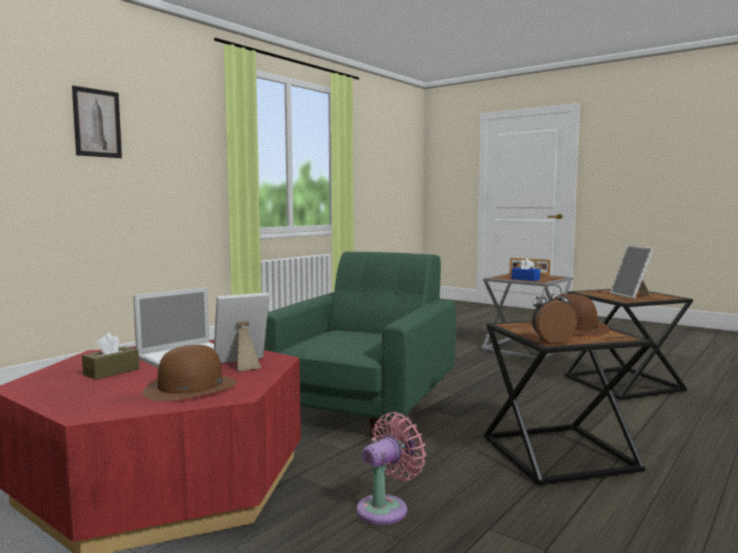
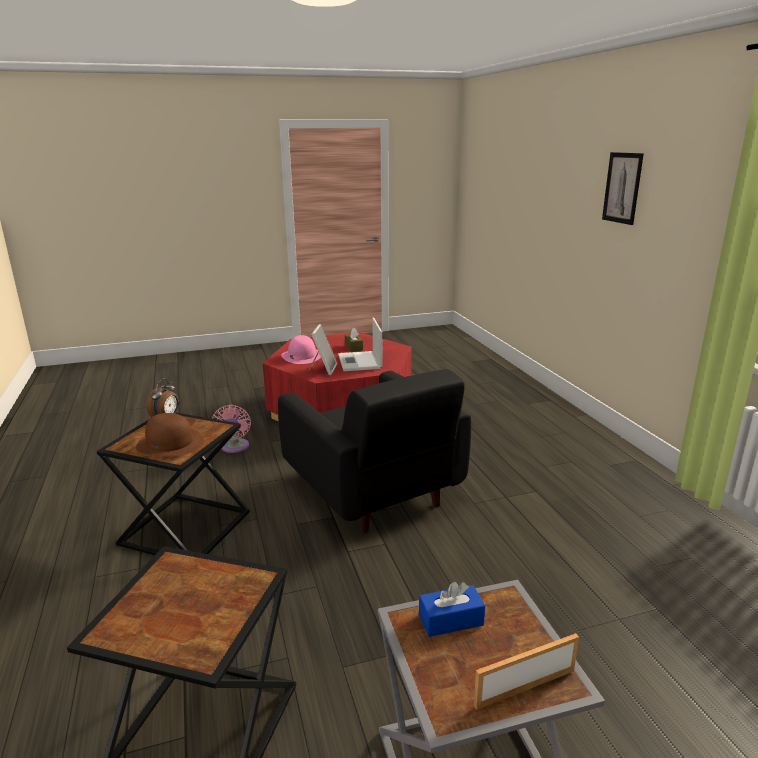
camera: 125 degrees right, 15 degrees up
(190, 387) = (302, 356): brown hat -> pink hat
(365, 406) = (373, 491): green armchair -> black armchair
(632, 296) = (175, 601): picture frame -> none

